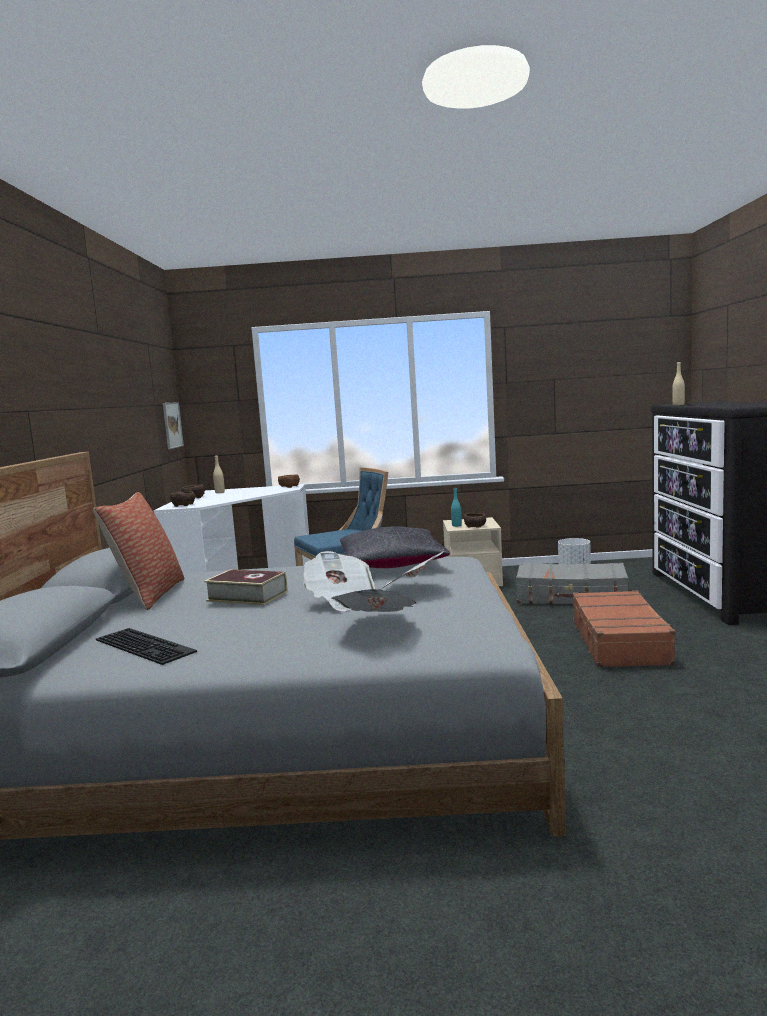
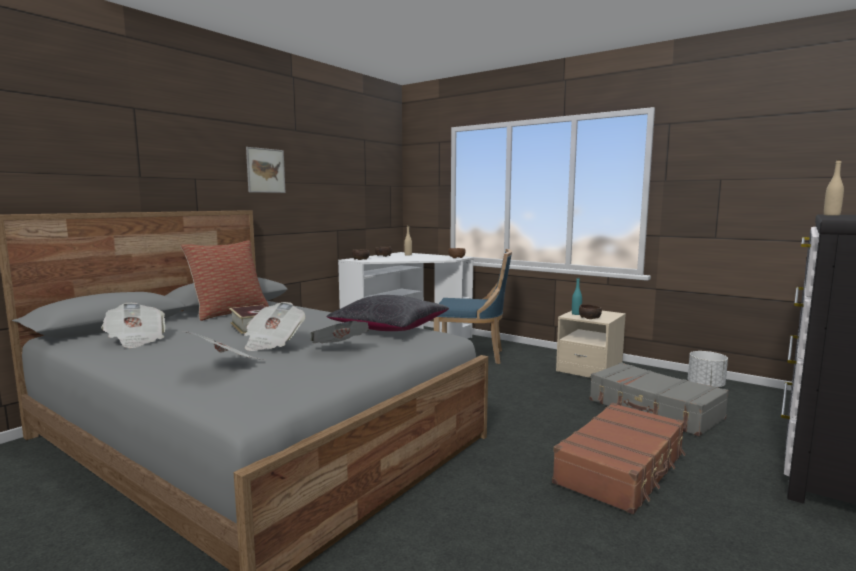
camera: 35 degrees right, 0 degrees up
(147, 645) = (136, 340): keyboard -> newspaper
(172, 425) = (386, 201): picture -> picture (265, 170)

